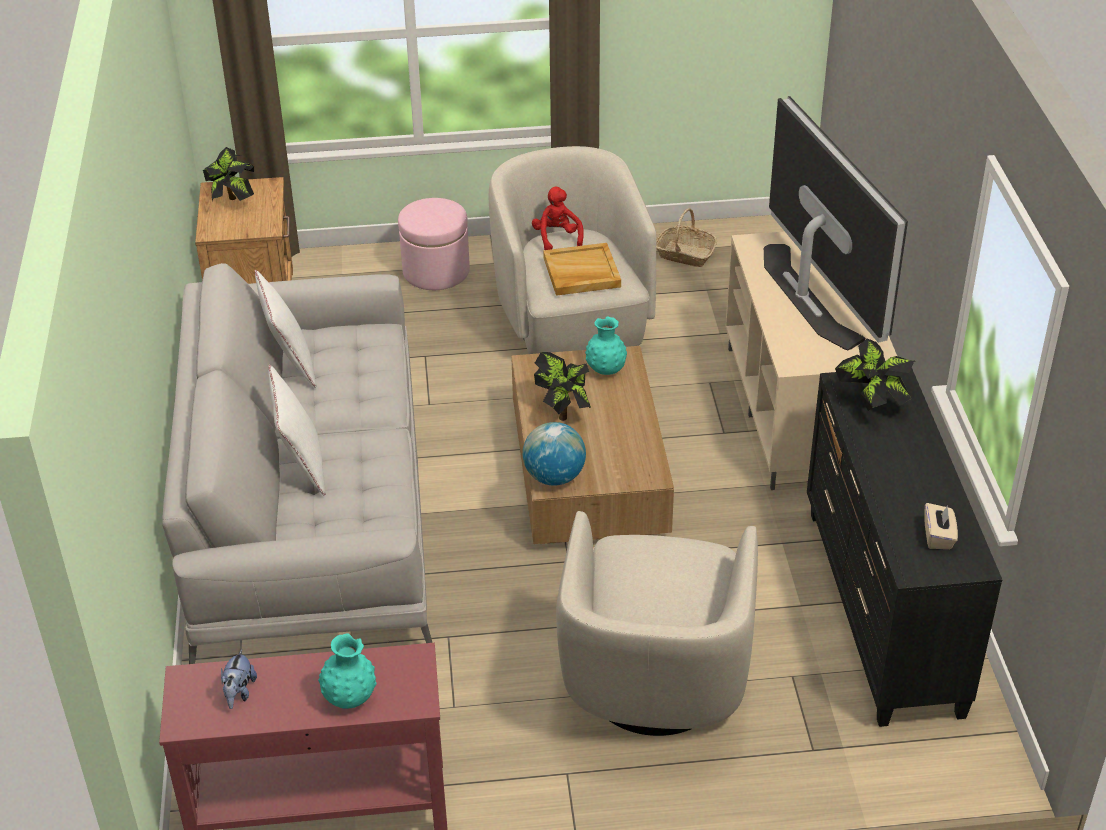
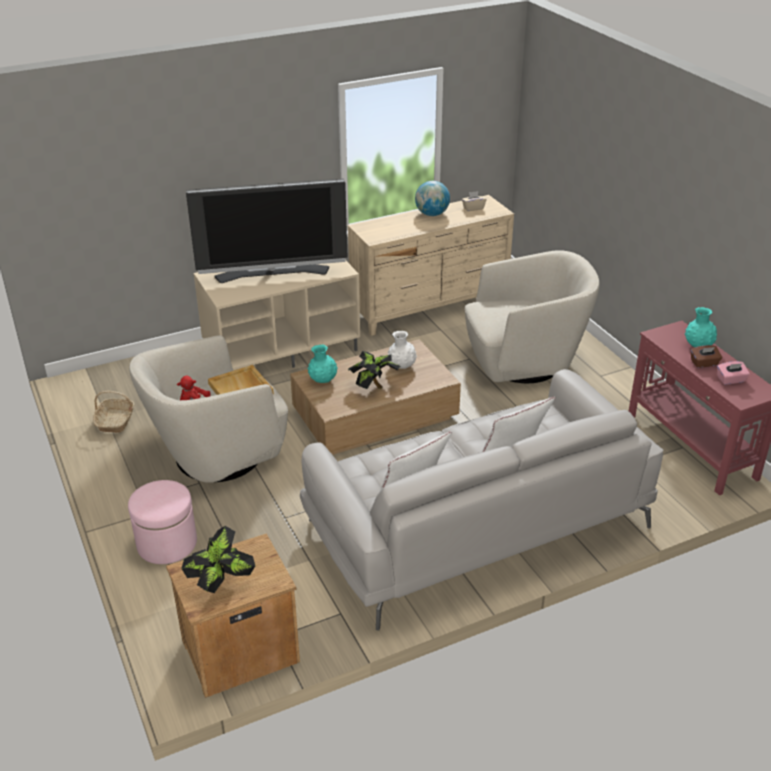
camera: 110 degrees left, 5 degrees down
(239, 693) = (731, 380): plush toy -> pink tissue box
(301, 681) = (704, 363): none -> brown tissue box
(554, 477) = (436, 379): globe -> globe (432, 214)
(604, 451) = (402, 366): none -> white vase
(811, 294) = (273, 274): television -> television turned 150 degrees counterclockwise
(872, 404) = (387, 230): potted plant -> none
(881, 611) = (430, 308): black dresser -> beige dresser

